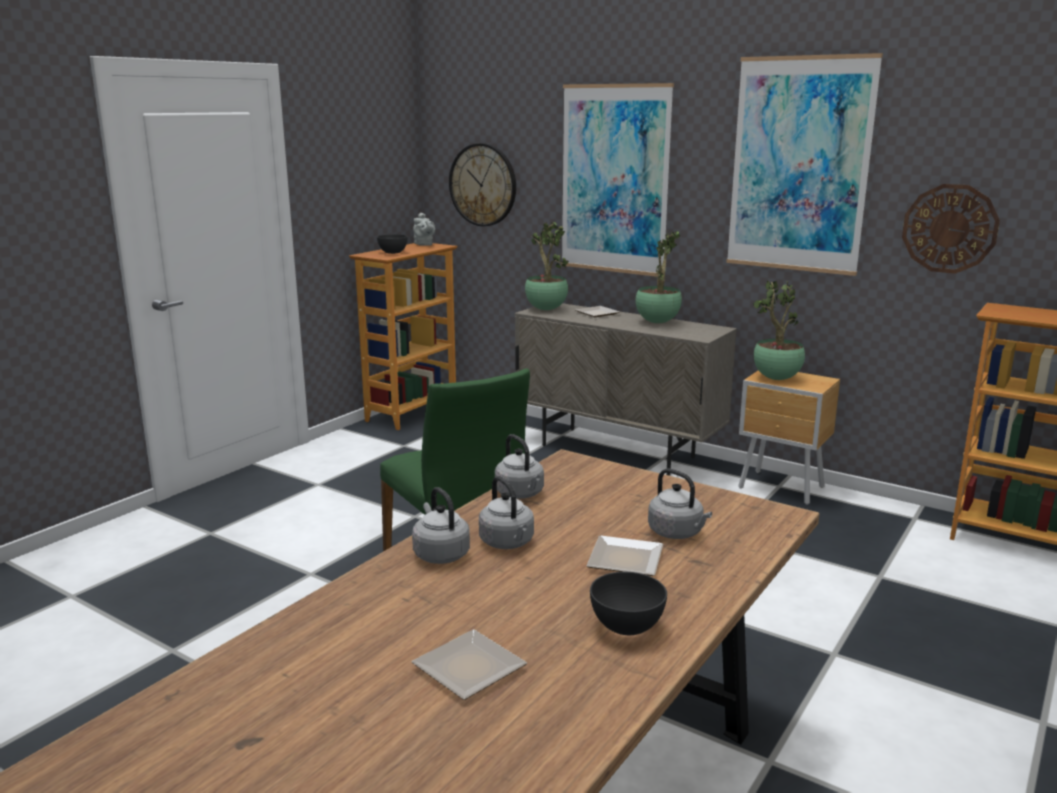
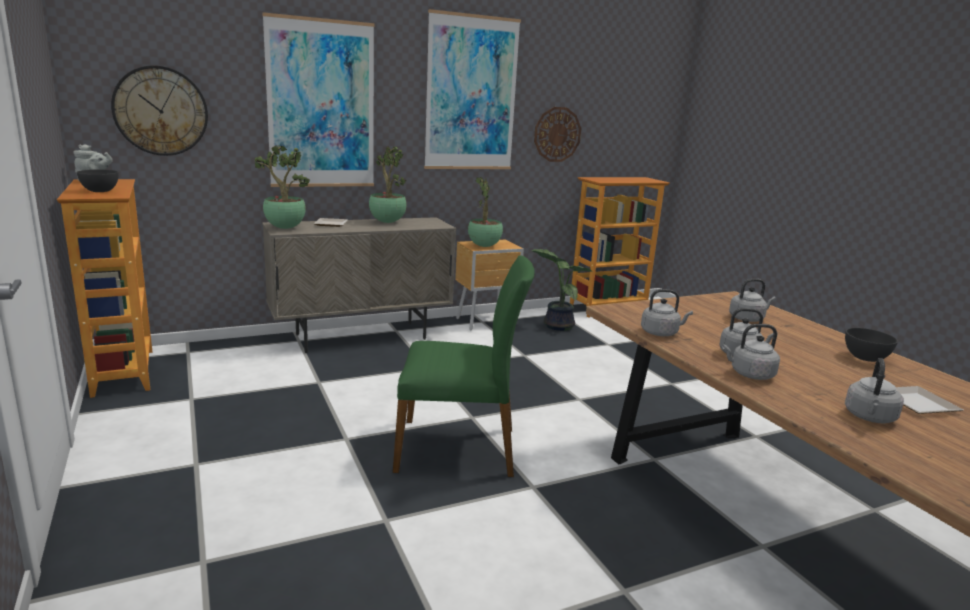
camera: 60 degrees left, 0 degrees up
(375, 633) = (869, 418): none -> grey kettle
(628, 559) = (779, 336): plate -> none
(867, 527) = (556, 325): none -> potted plant

